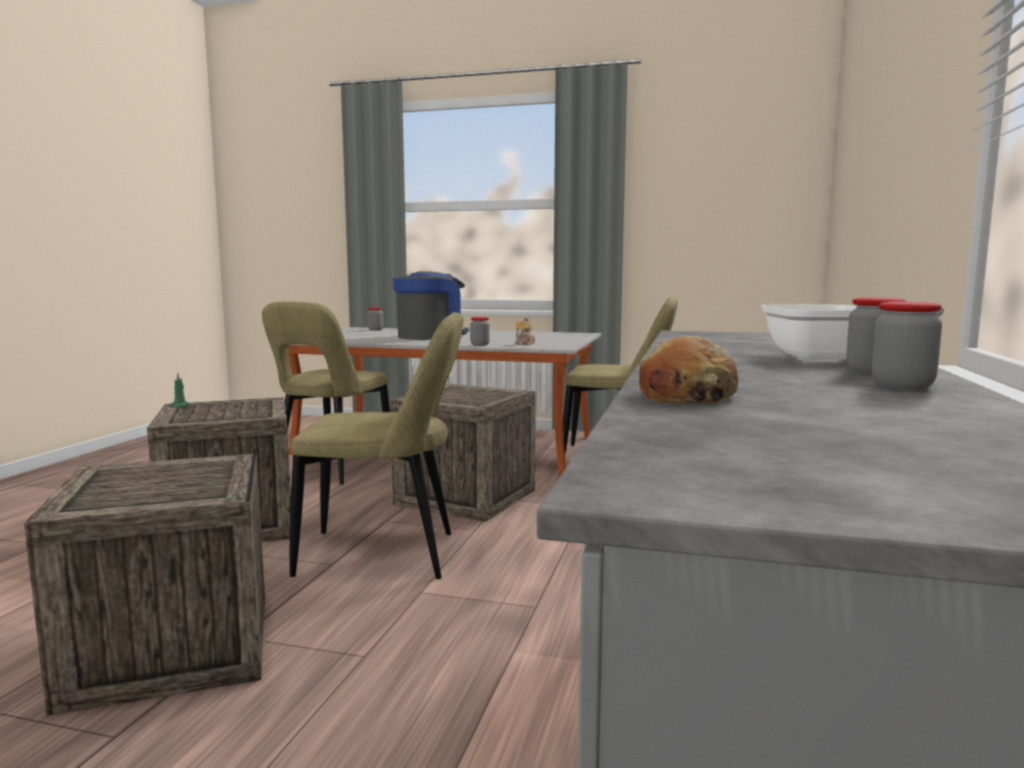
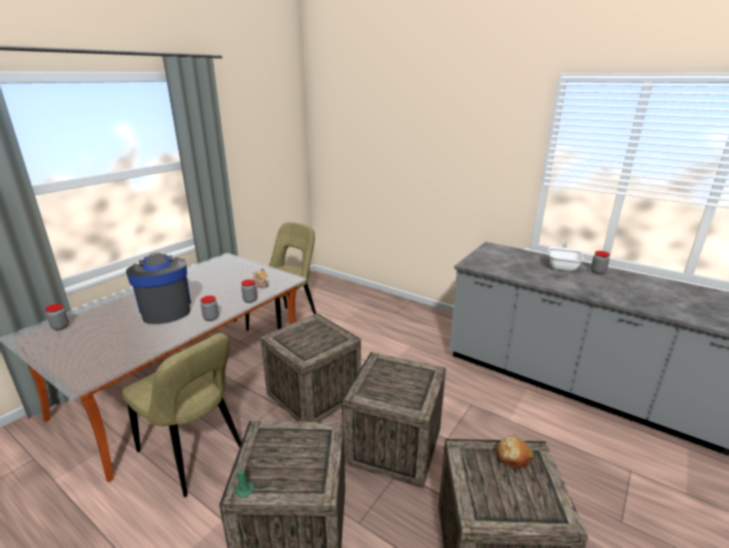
camera: 70 degrees left, 15 degrees up
(385, 555) = (394, 445): beige chair -> crate
(685, 396) = (658, 307): bread -> bread (513, 456)
(902, 386) = (628, 278): jar -> jar (211, 318)

